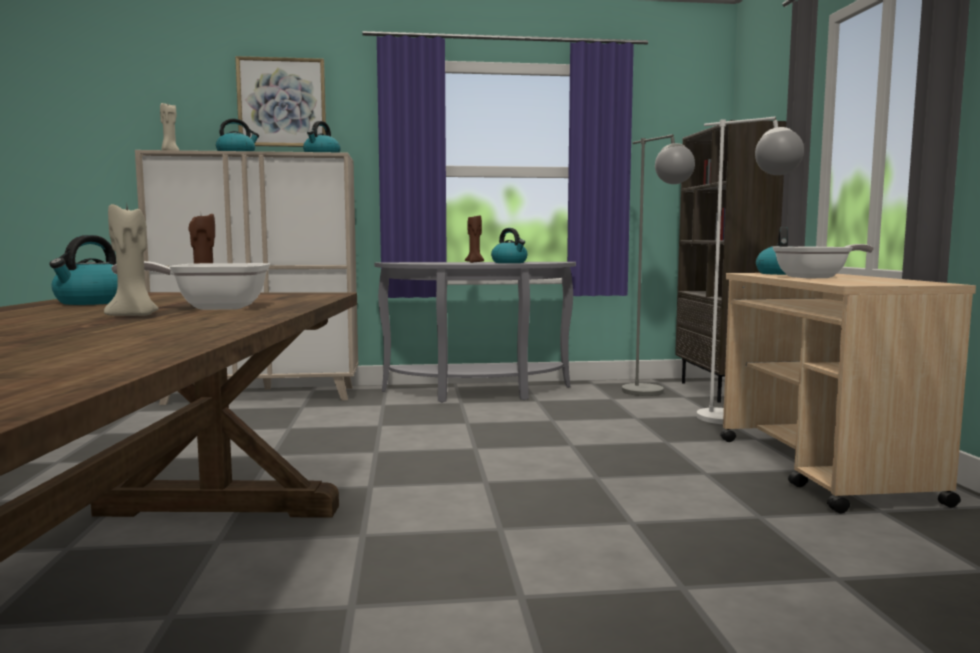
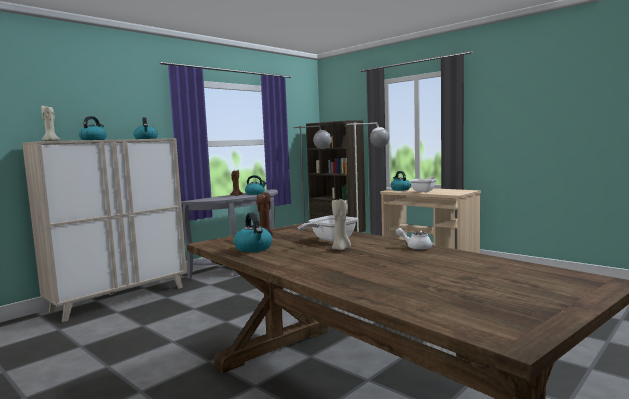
camera: 40 degrees left, 0 degrees up
(203, 330) = (415, 247): none -> white teapot
(282, 102) = (106, 103): picture -> none

